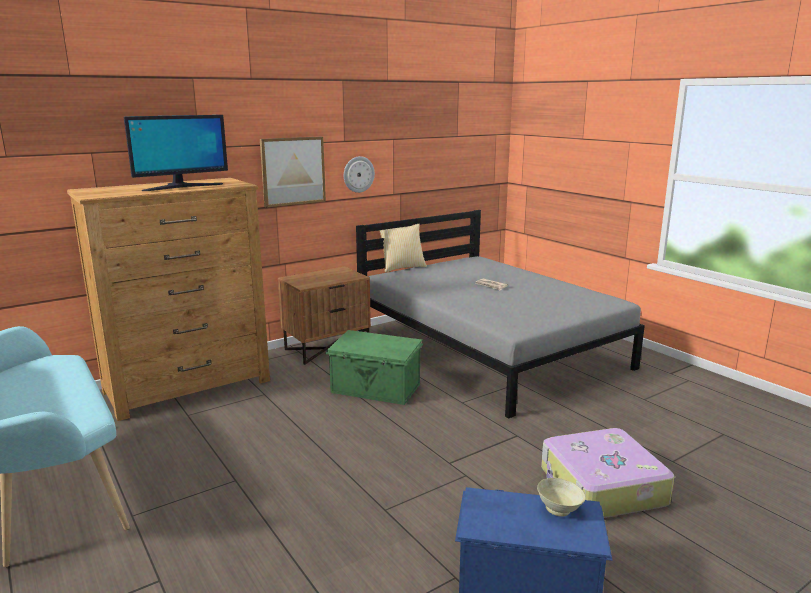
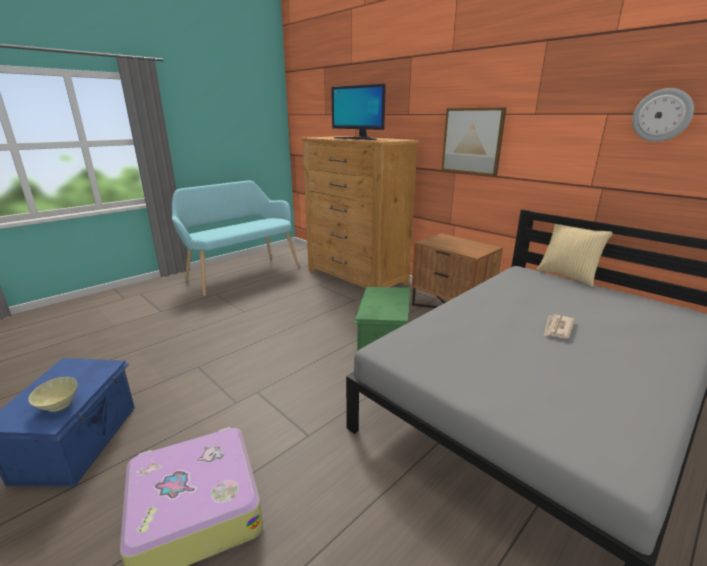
camera: 80 degrees right, 5 degrees up
(358, 174) = (543, 153): wall clock -> wall clock (662, 115)

